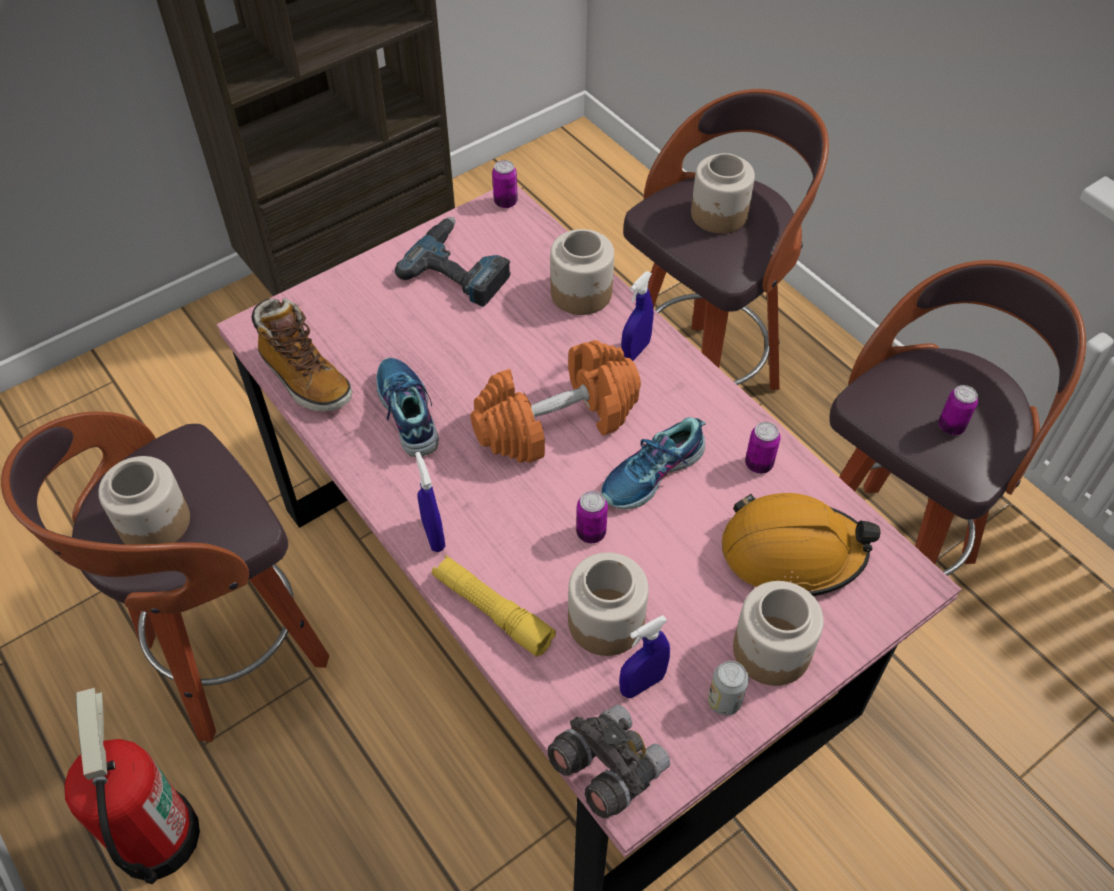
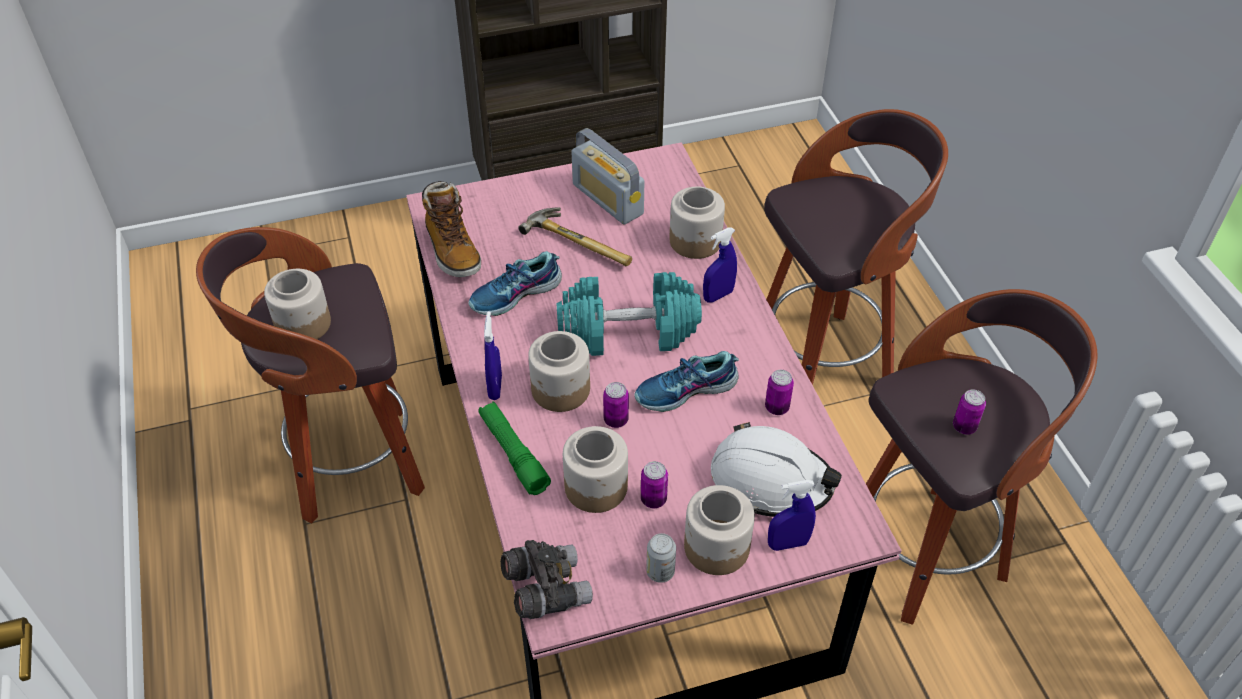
camera: 20 degrees right, 5 degrees down
(154, 836) = (243, 578): fire extinguisher -> none
(406, 413) = (516, 295): shoe -> shoe turned 120 degrees counterclockwise
(453, 327) = (581, 241): none -> hammer
(460, 268) = (607, 199): power drill -> radio
(492, 611) = (513, 453): yellow flashlight -> green flashlight
(505, 202) = (668, 158): can -> can (653, 499)
(556, 422) = (628, 332): orange dumbbell -> turquoise dumbbell
(642, 684) = (602, 539): blue spray bottle -> blue spray bottle (788, 544)
(719, 215) = (845, 210): jar -> jar (560, 390)
(792, 552) = (770, 481): orange hard hat -> white hard hat

